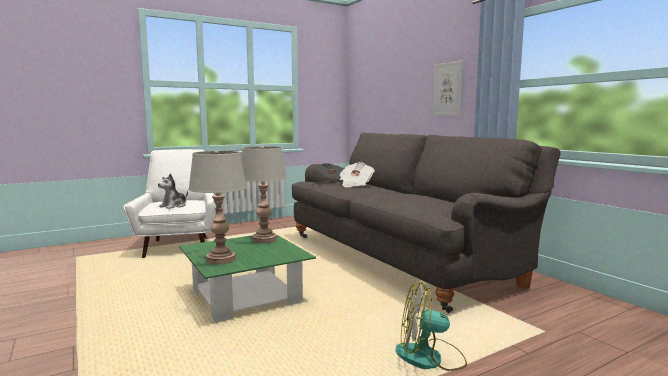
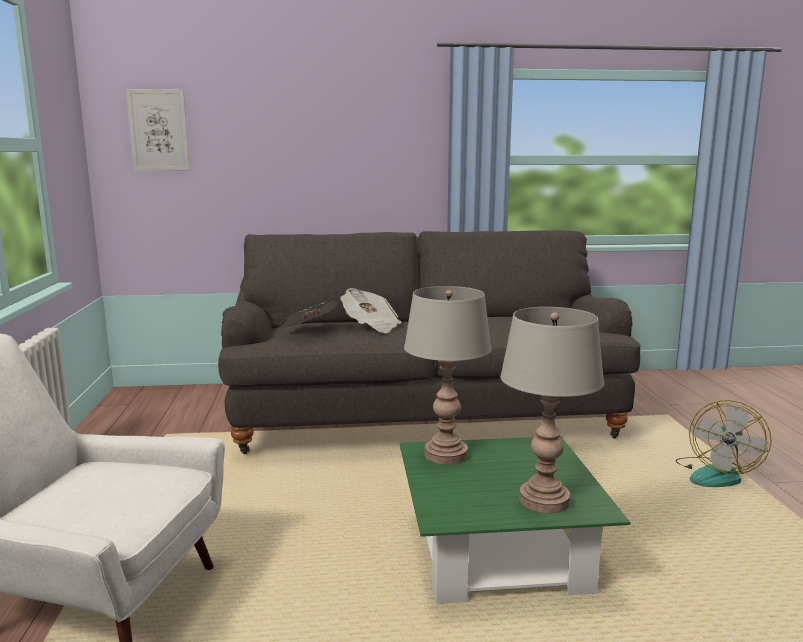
camera: 65 degrees left, 5 degrees up
(174, 206) = (135, 496): plush toy -> none
(447, 89) = (378, 159): picture -> picture (158, 130)

